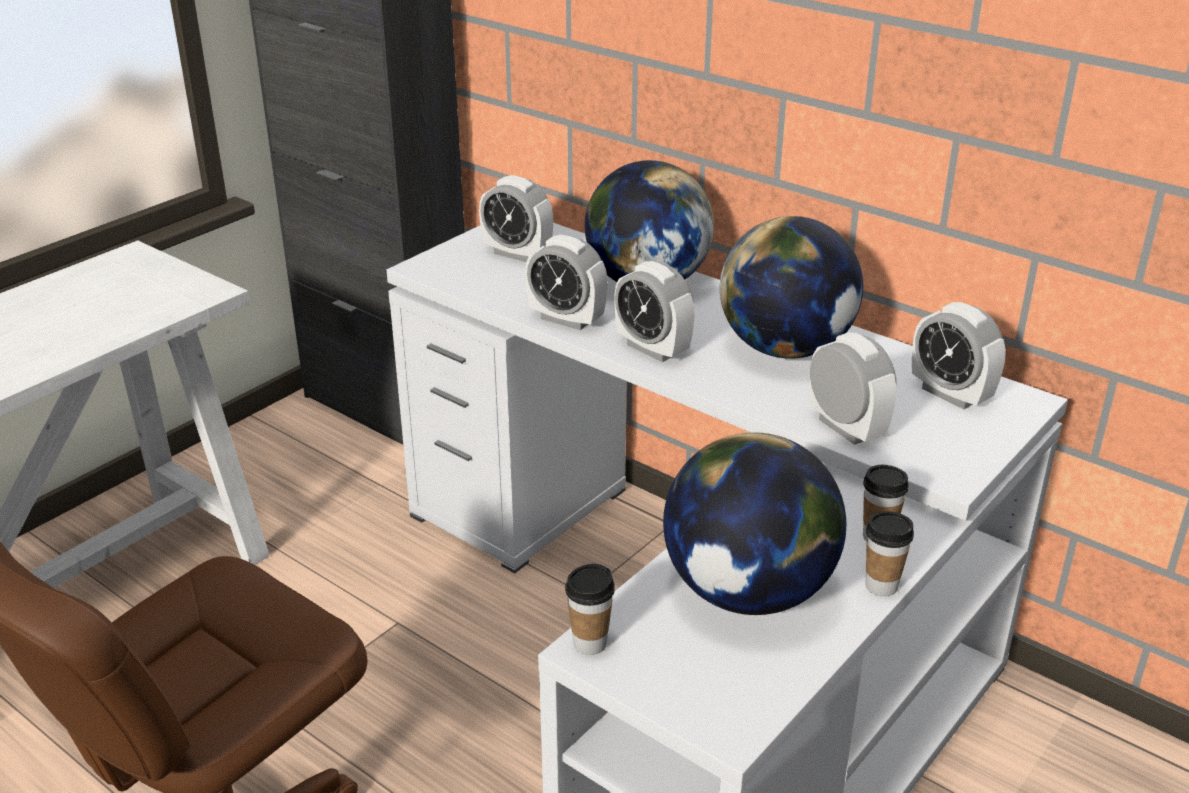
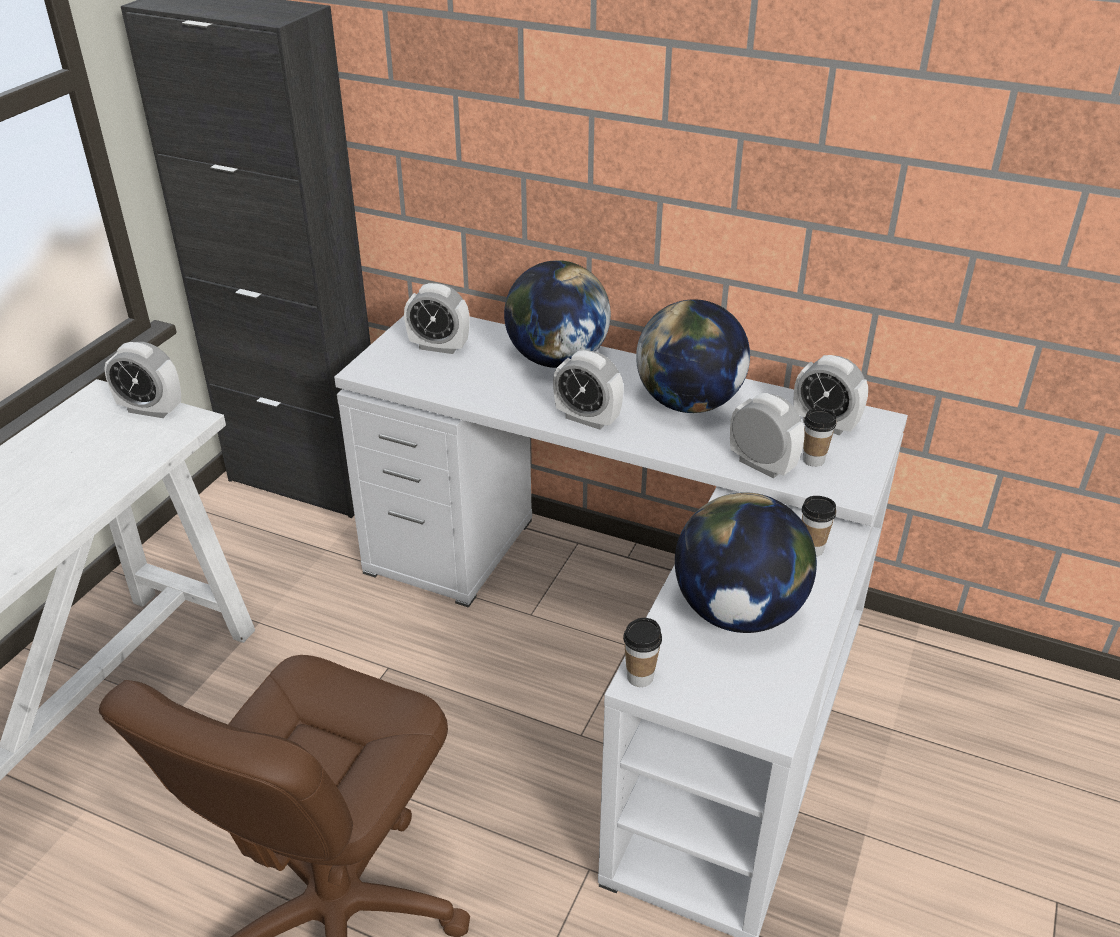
camera: 15 degrees left, 5 degrees up
(566, 319) = (507, 402): alarm clock -> alarm clock (151, 410)
(881, 586) = (830, 589): cup -> cup (813, 460)

